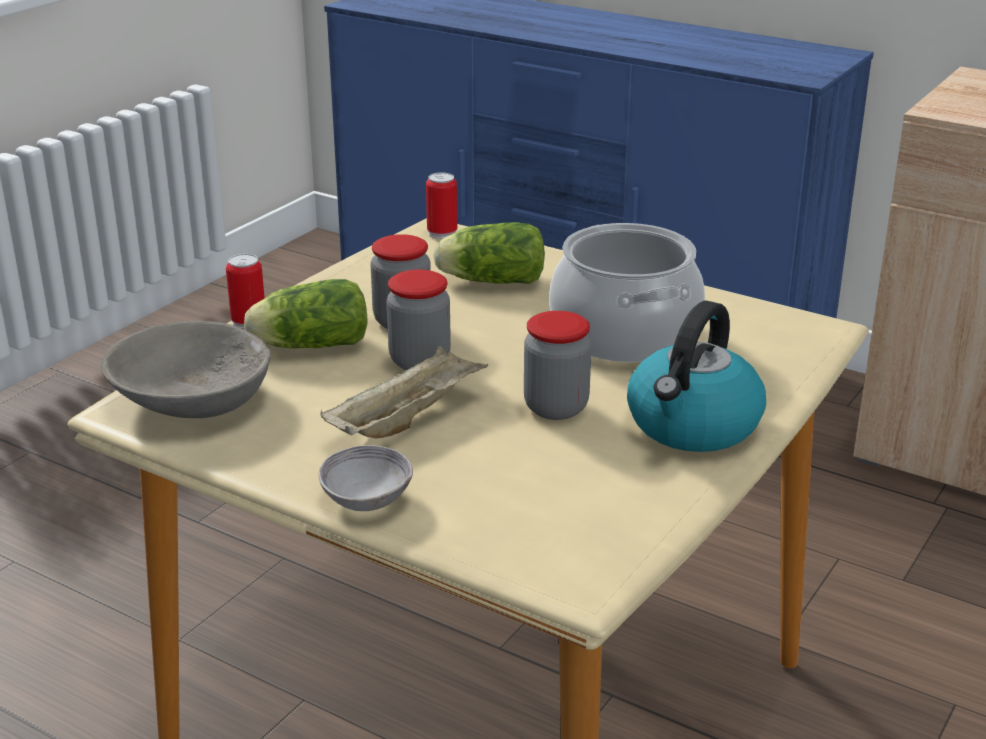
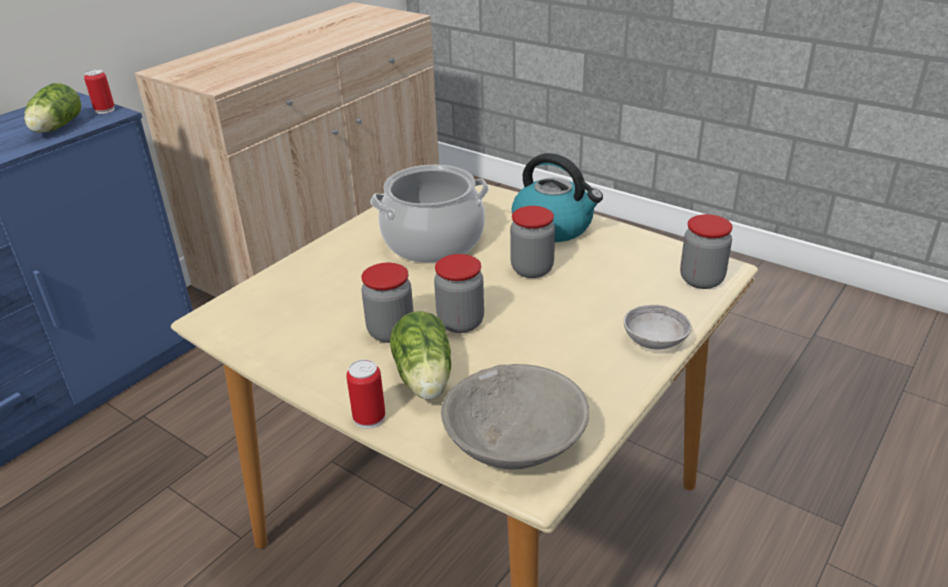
camera: 85 degrees left, 5 degrees up
(406, 418) = (546, 327): beige tray -> none
(442, 233) = (218, 314): can -> can (104, 110)
(489, 281) = (328, 291): lettuce -> lettuce (55, 128)
(539, 557) = (701, 280): none -> jar

